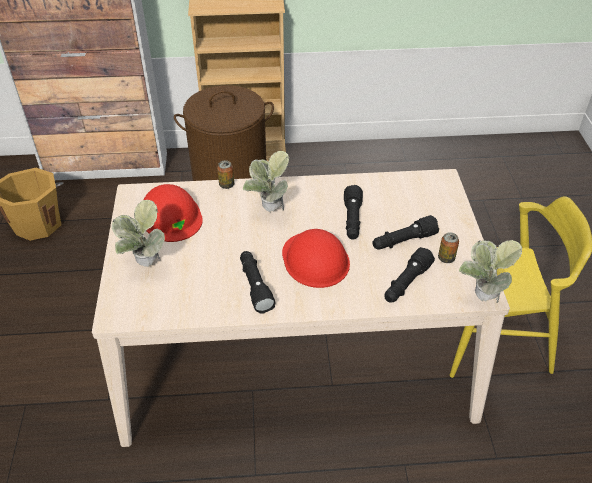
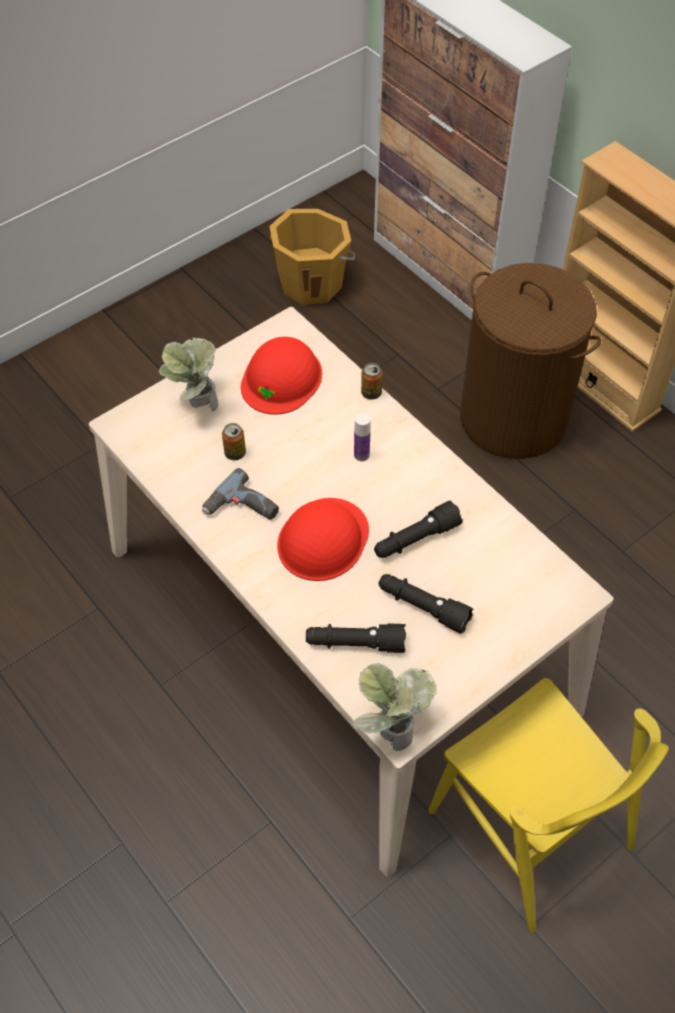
camera: 55 degrees right, 10 degrees up
(255, 286) = (242, 509): black flashlight -> power drill
(268, 211) = (361, 455): potted plant -> bottle
(446, 258) = (430, 664): can -> can (235, 453)

